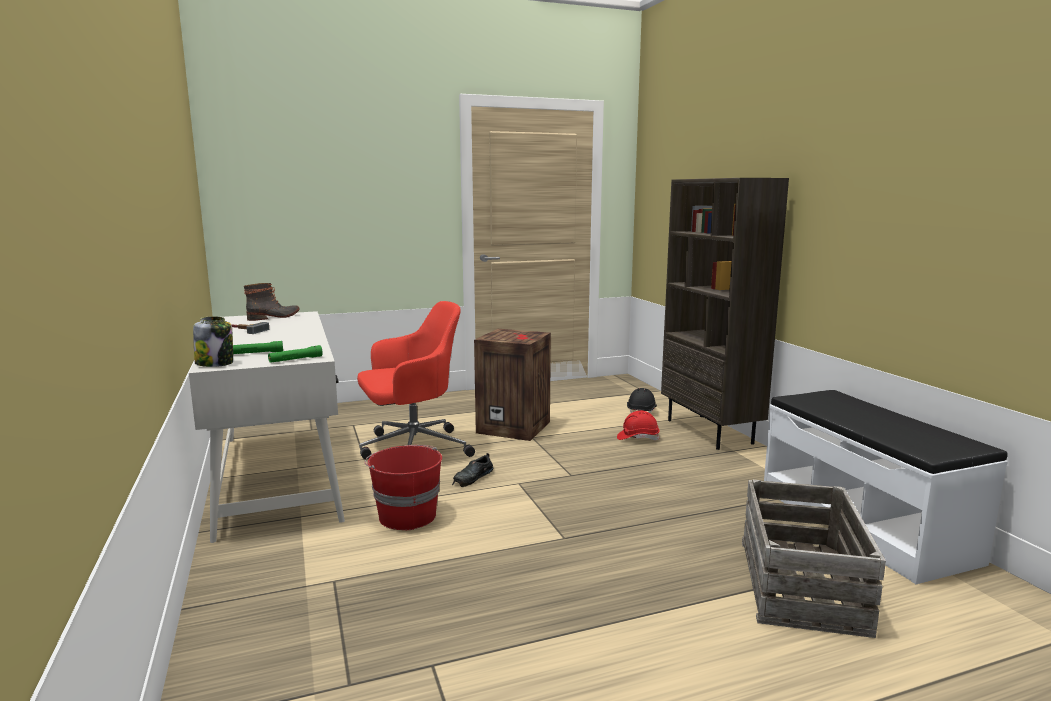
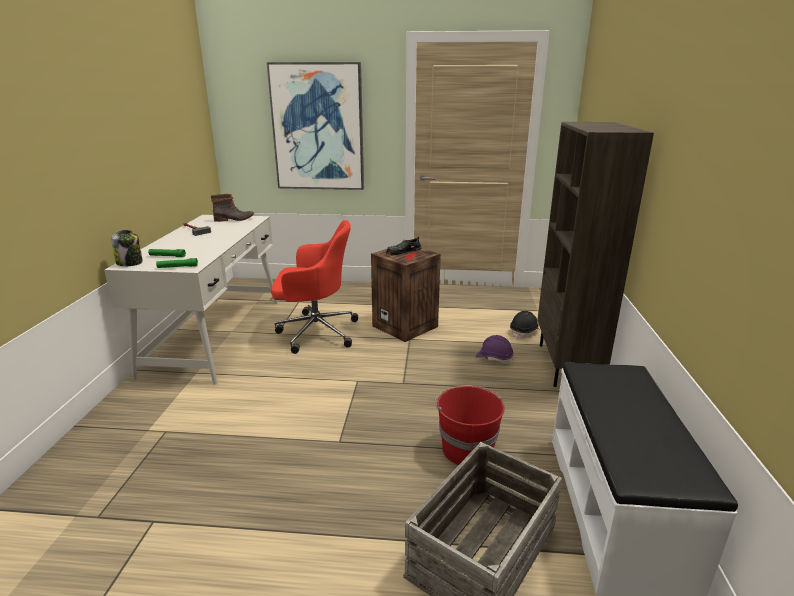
camera: 25 degrees right, 10 degrees up
(354, 202) = (318, 127): none -> picture
(406, 516) = (256, 390): red bucket -> red bucket (466, 449)
(472, 477) = (330, 367): black shoe -> black shoe (403, 251)
(637, 438) = (494, 358): red hard hat -> purple hard hat

